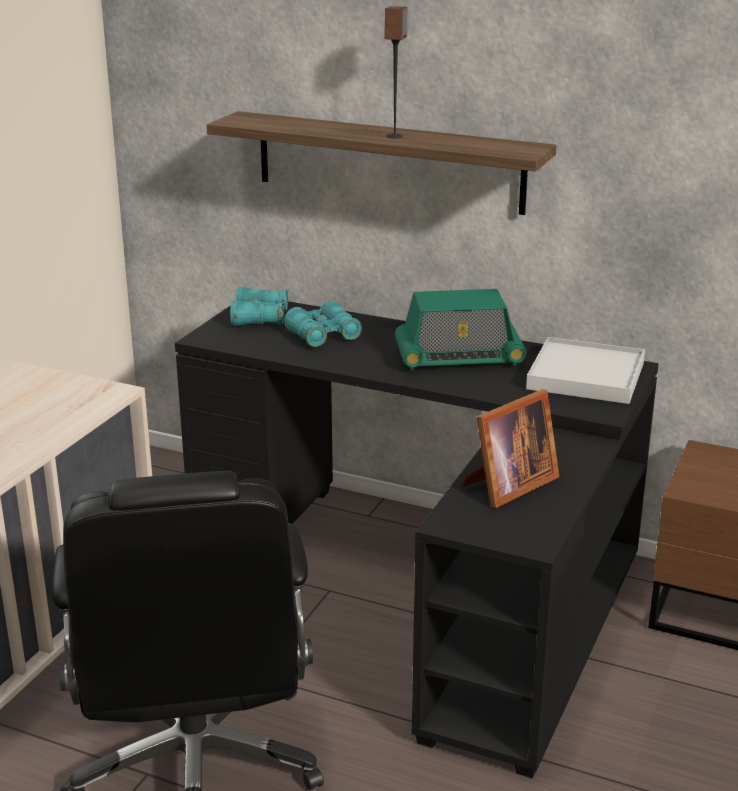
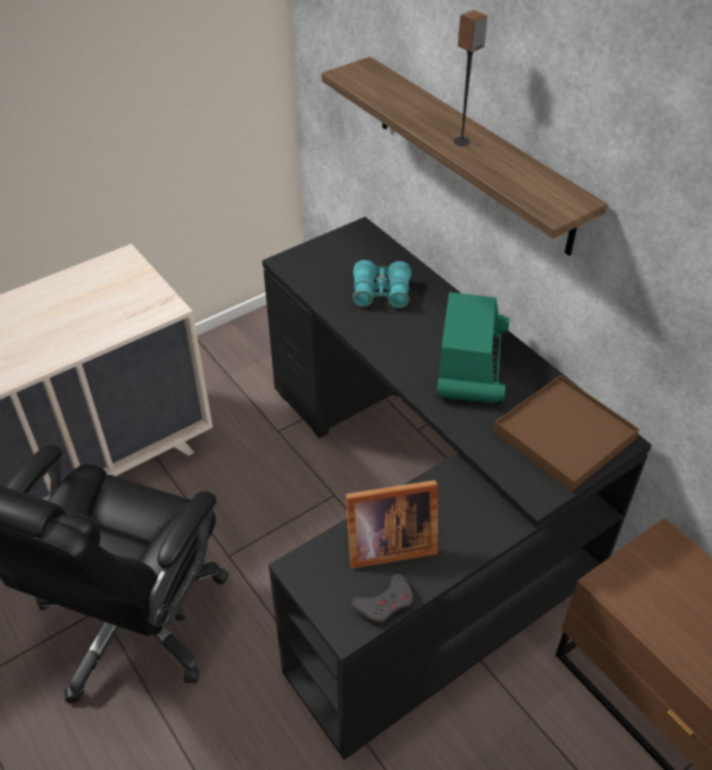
camera: 30 degrees right, 20 degrees up
(259, 318) = (349, 251): turquoise binoculars -> none
(458, 357) = (470, 364): radio -> radio turned 105 degrees counterclockwise
(549, 519) = (385, 603): none -> grey game controller
(585, 376) = (563, 435): white tray -> brown tray

